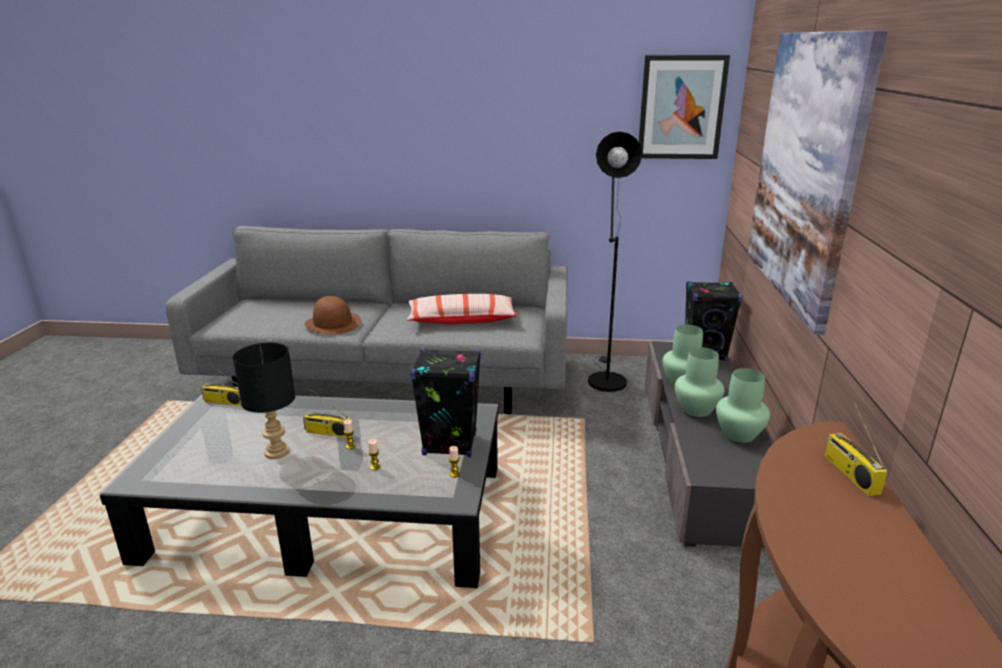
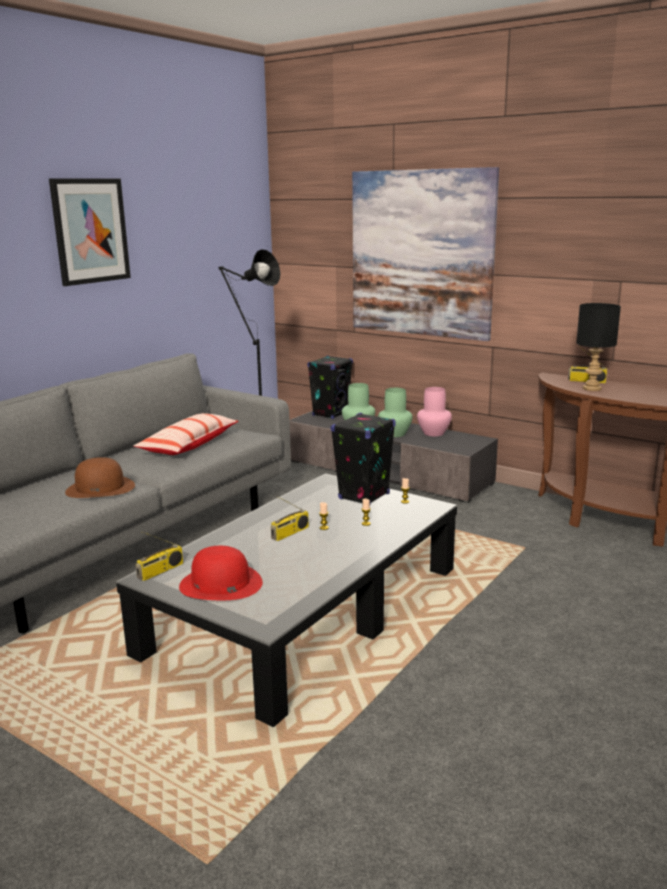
camera: 60 degrees left, 5 degrees down
(207, 434) = (220, 584): none -> red hat
(276, 453) = (298, 556): black table lamp -> black table lamp (592, 388)
(681, 108) = (242, 232): picture -> picture (90, 231)
(739, 434) = (433, 433): green vase -> pink vase

